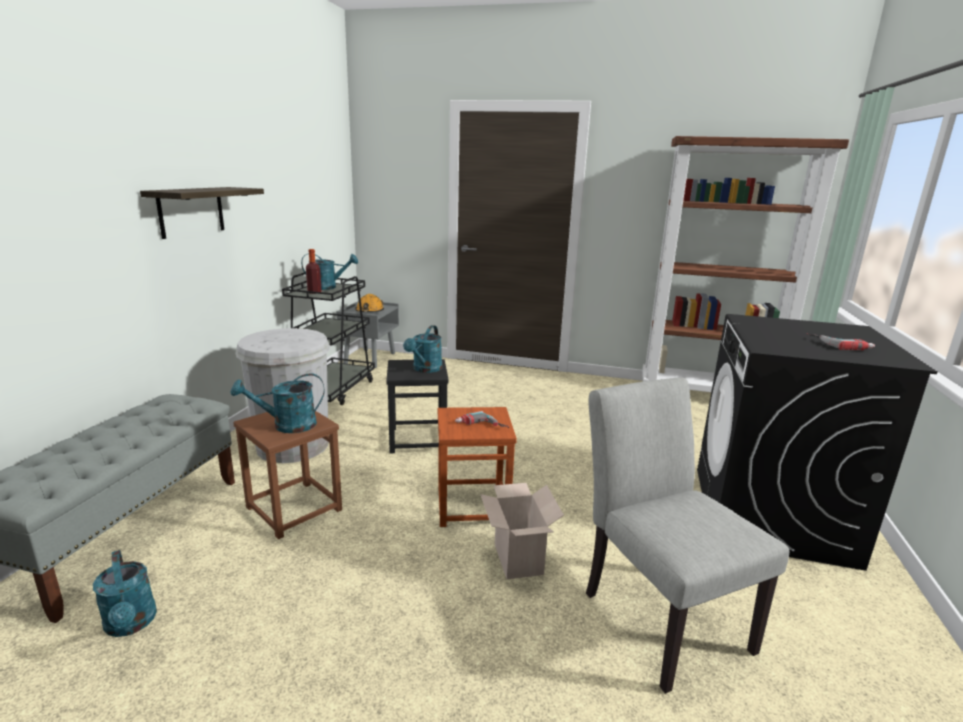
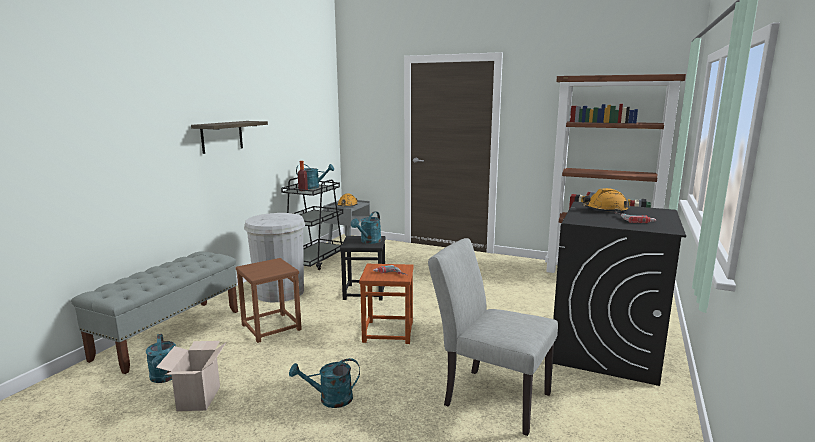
camera: 10 degrees right, 5 degrees down
(287, 426) = (266, 270): turquoise watering can -> turquoise watering can (330, 399)
(516, 558) = (406, 362): cardboard box -> cardboard box (198, 397)
(657, 612) = (489, 397): grey chair -> grey chair turned 45 degrees counterclockwise
(783, 328) = (604, 210): none -> orange hard hat

